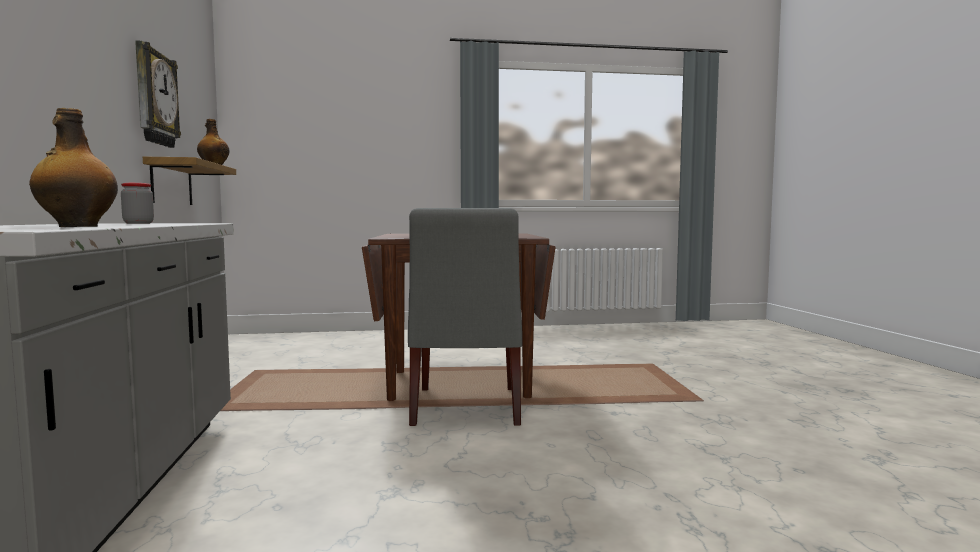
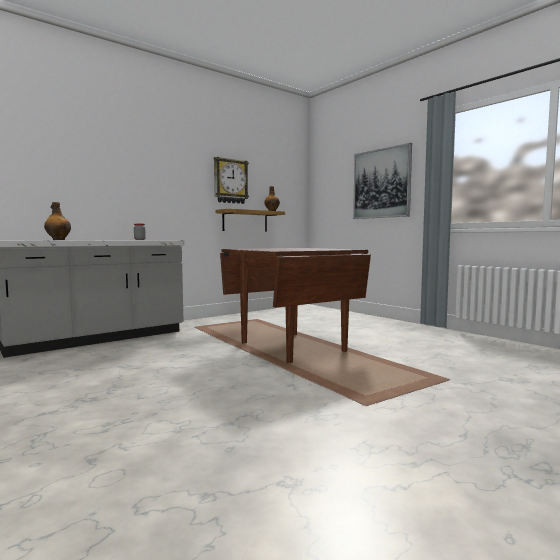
camera: 60 degrees right, 0 degrees up
(381, 139) = (381, 183): none -> picture
(465, 408) = (250, 356): grey chair -> none

